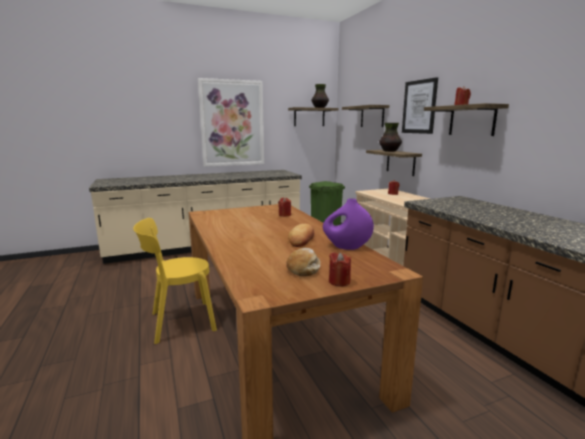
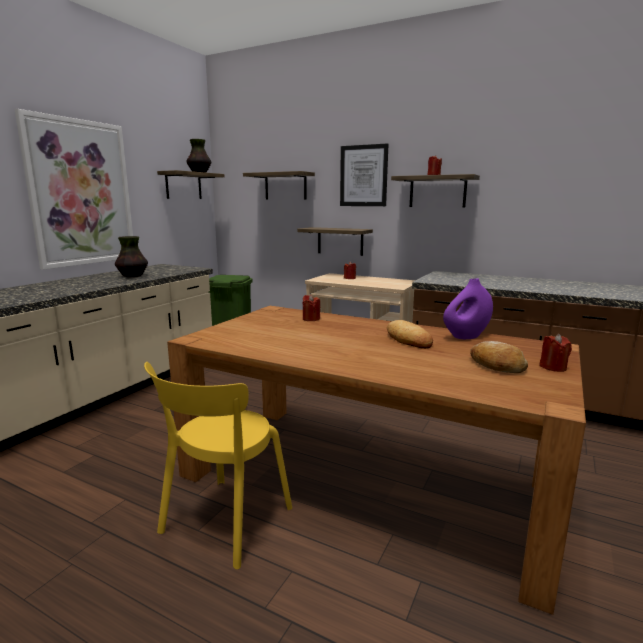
camera: 40 degrees left, 0 degrees up
(389, 151) = (330, 228): vase -> vase (132, 276)

